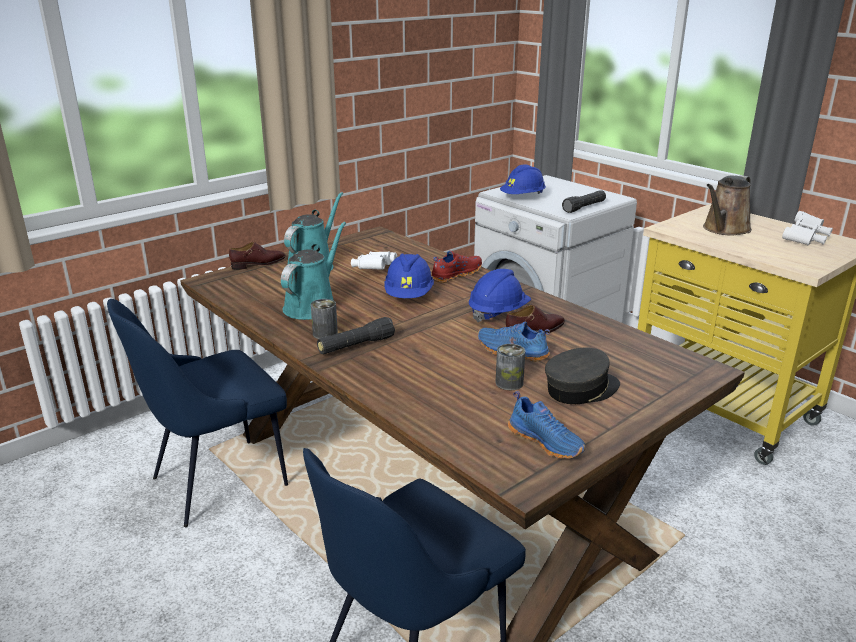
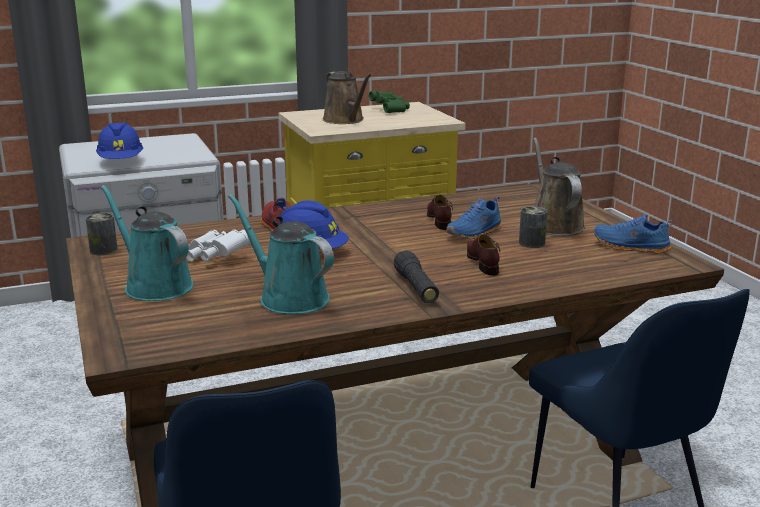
camera: 70 degrees left, 5 degrees down
(258, 264) = (100, 317): brown shoe -> brown shoe (483, 262)
(325, 333) = (373, 299): can -> can (103, 250)
(498, 313) = (390, 225): blue hard hat -> none
(546, 441) = (630, 247): blue shoe -> blue shoe turned 135 degrees counterclockwise
(581, 389) = (554, 224): grey cap -> brown watering can
(584, 207) = (193, 149): black flashlight -> none
(805, 239) = (390, 110): white binoculars -> green binoculars

